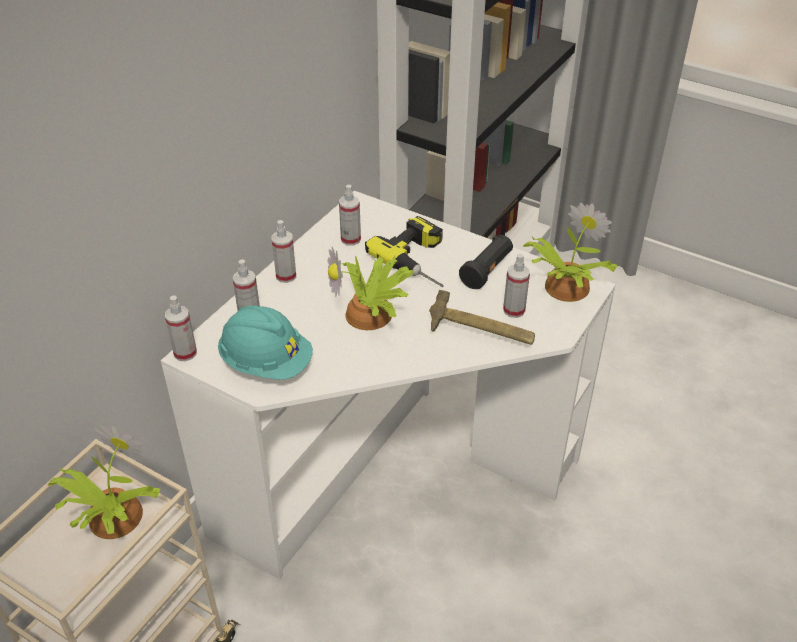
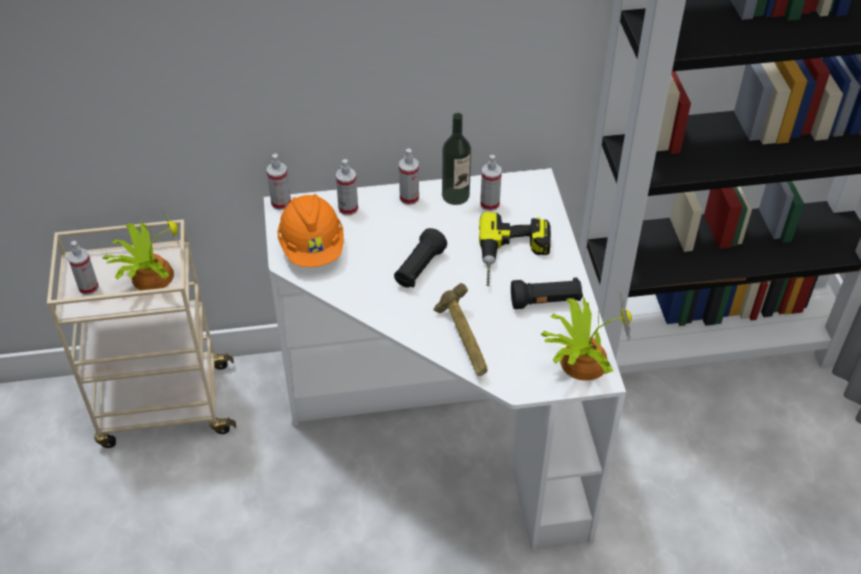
camera: 50 degrees right, 5 degrees up
(266, 363) = (312, 247): turquoise hard hat -> orange hard hat
(317, 251) = (455, 195): none -> bottle
(372, 315) = (419, 268): potted plant -> black flashlight
(514, 310) = (516, 345): spray bottle -> spray bottle (88, 287)

